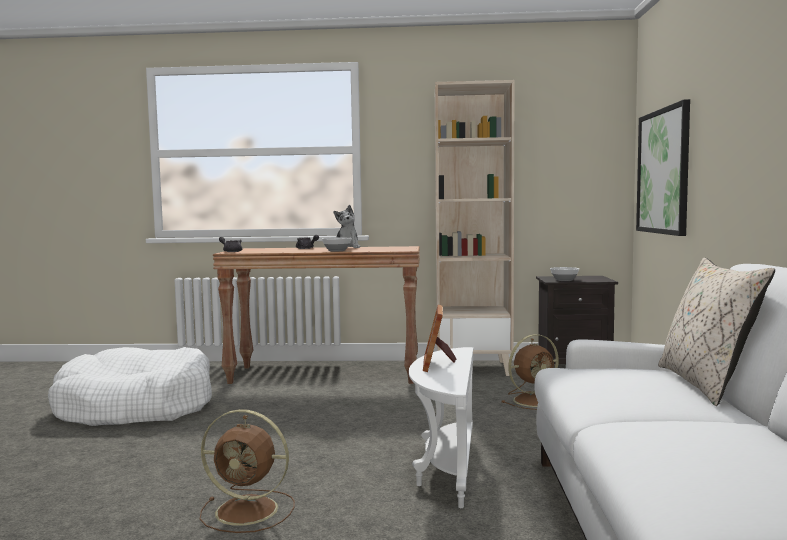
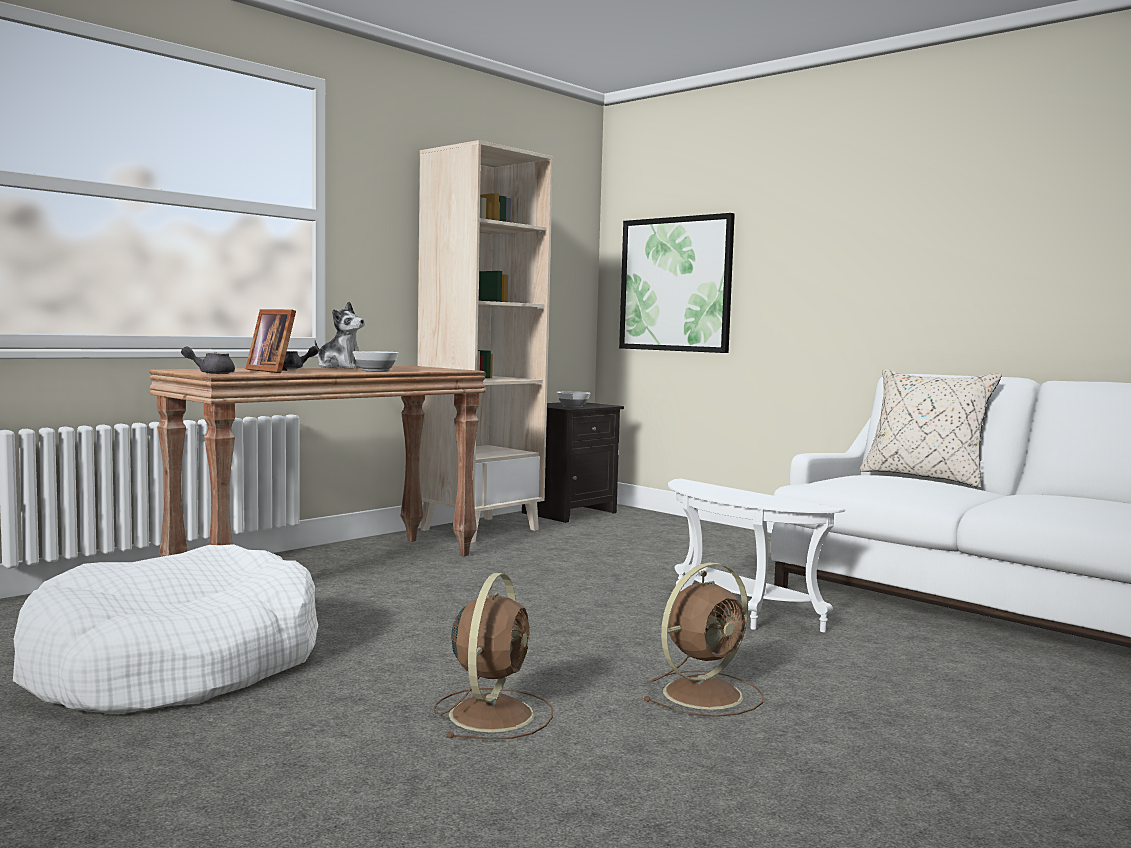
camera: 50 degrees left, 0 degrees up
(438, 364) = (725, 493): picture frame -> picture frame (274, 371)
(535, 400) = (626, 546): brown fan -> brown fan (493, 713)

